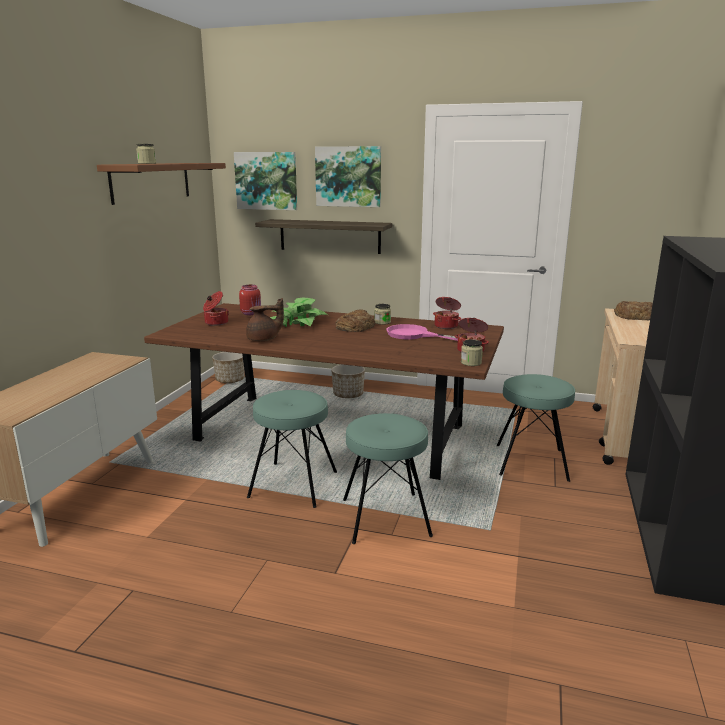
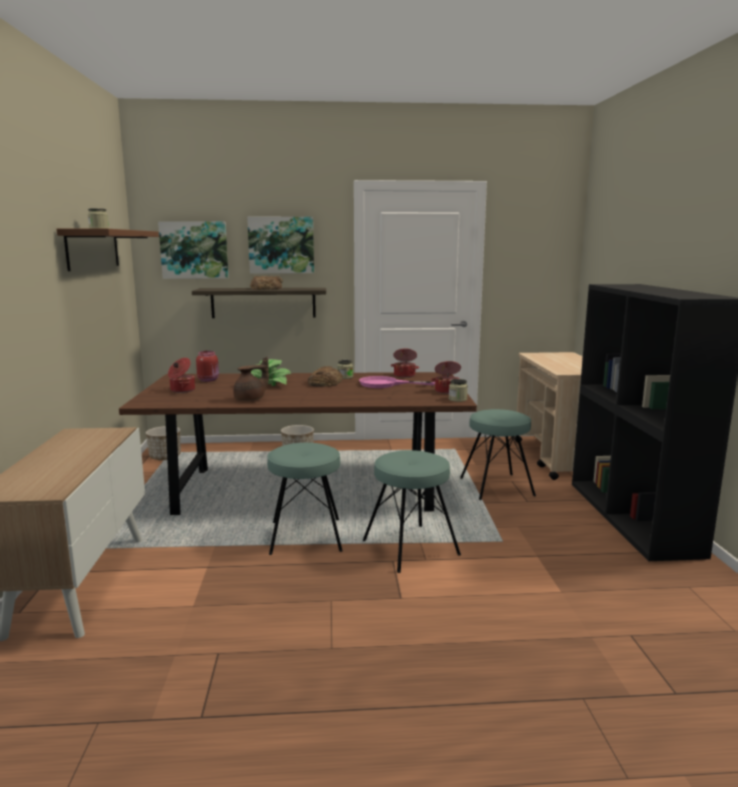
camera: 20 degrees left, 5 degrees down
(635, 316) = (546, 356): bread -> bread (266, 288)

